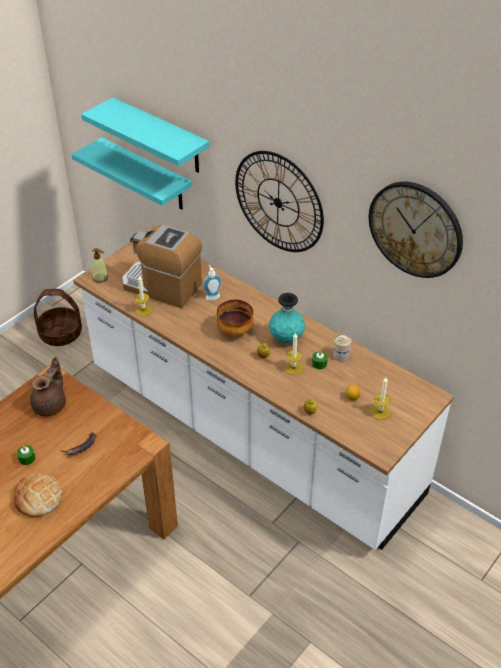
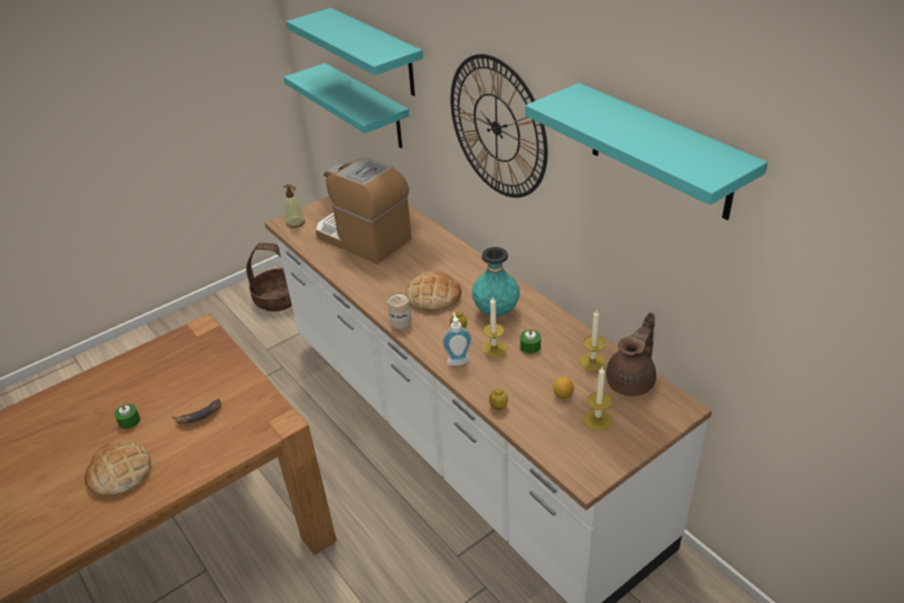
camera: 15 degrees right, 5 degrees down
(51, 405) = (186, 361): brown teapot -> brown teapot (632, 381)
(143, 310) = (330, 262): candle -> candle (592, 362)
(212, 296) = (419, 254): soap dispenser -> soap dispenser (458, 359)
(235, 330) = (433, 295): bowl -> bread
(341, 355) = (563, 339): can -> can (400, 321)
(415, 229) = (660, 152): wall clock -> turquoise shelf

